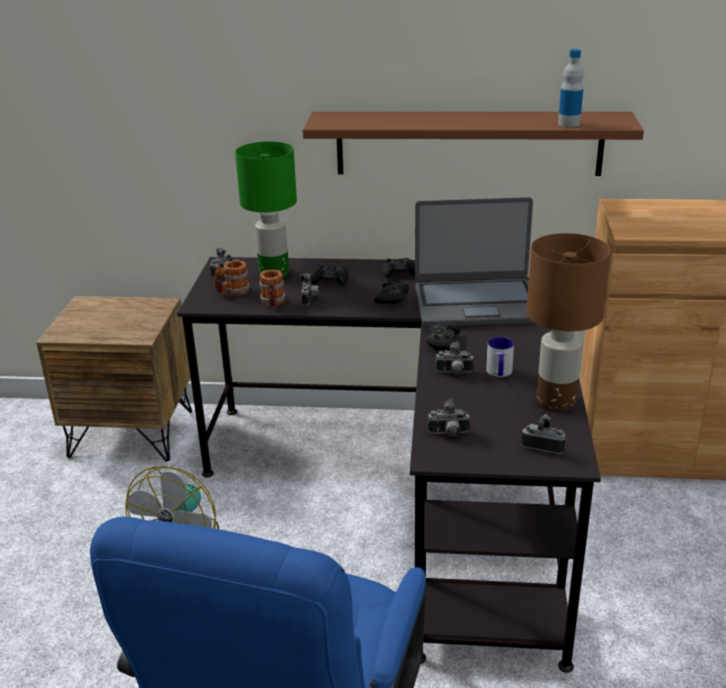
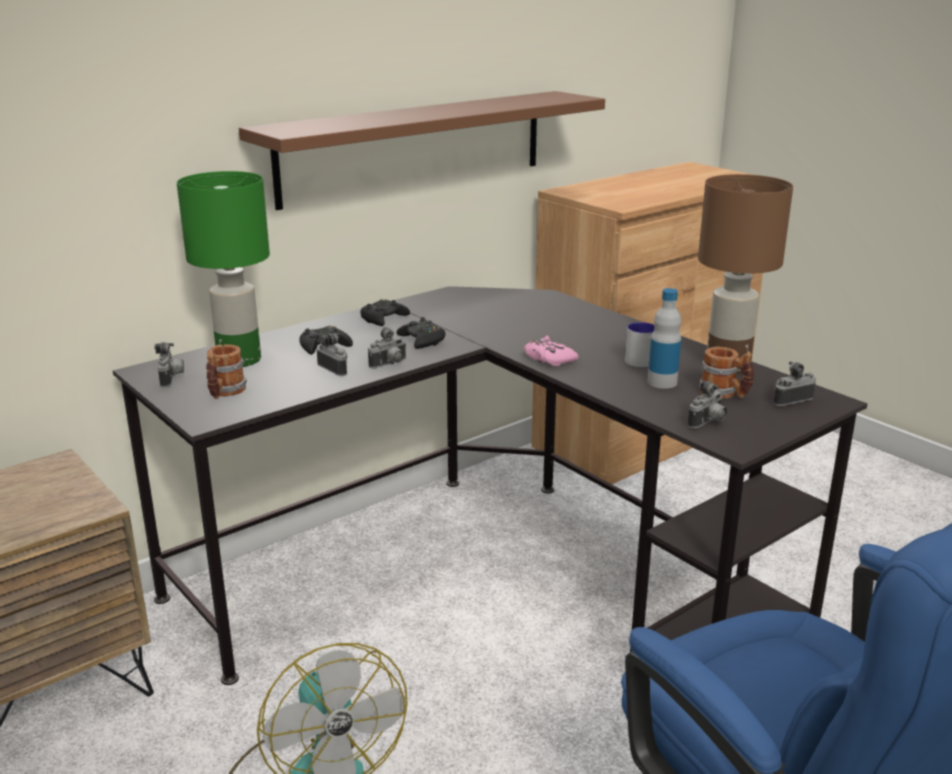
camera: 45 degrees left, 5 degrees down
(273, 303) = (300, 386): mug -> mug (724, 394)
(443, 342) = (548, 359): black game controller -> pink game controller
(454, 373) = (610, 377): camera -> camera (390, 364)
(476, 304) = (511, 320): laptop -> none
(569, 123) = (535, 102): bottle -> bottle (662, 382)

